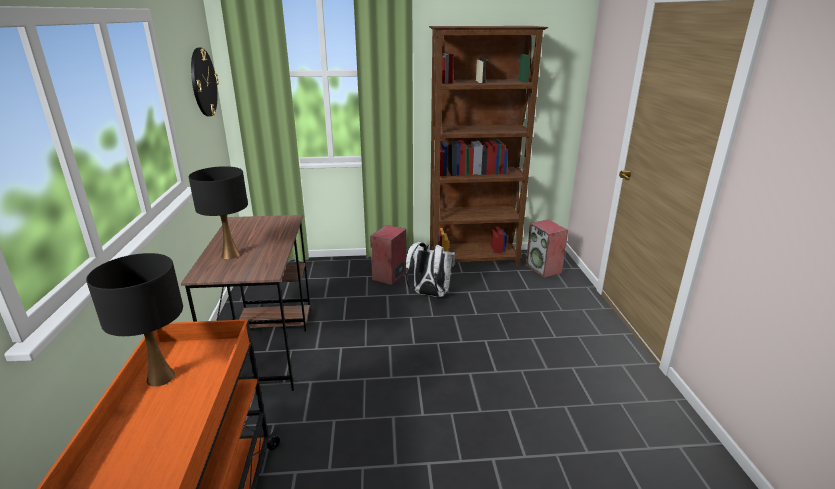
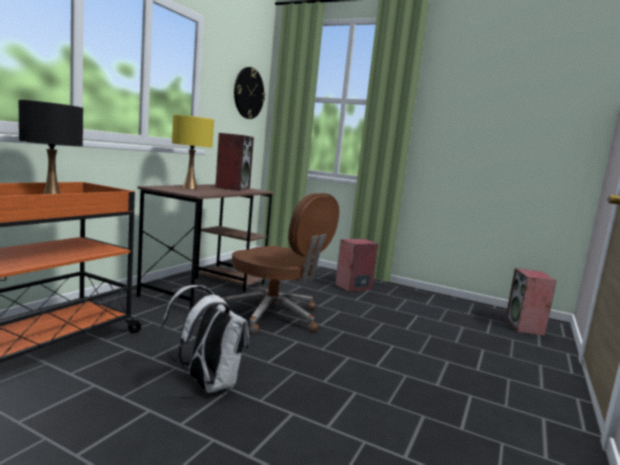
camera: 30 degrees right, 15 degrees down
(230, 255) = (190, 188): black table lamp -> yellow table lamp
(259, 227) = (232, 188): none -> speaker
(368, 353) = (274, 316): none -> brown office chair
(429, 294) = (375, 305): white backpack -> white backpack (207, 384)
(474, 260) = (449, 301): brown bookcase -> none

